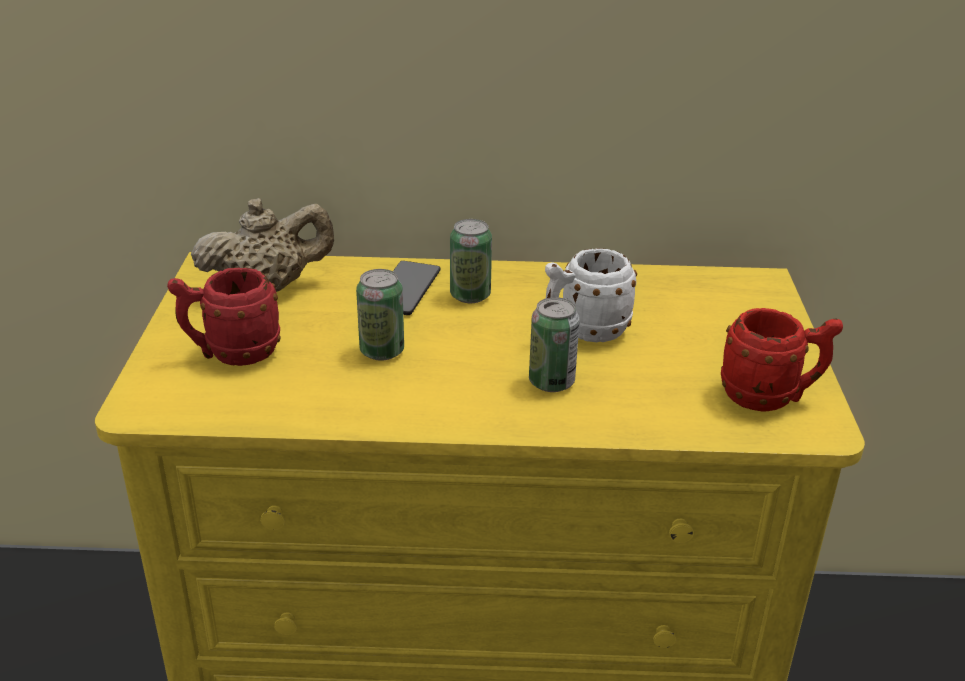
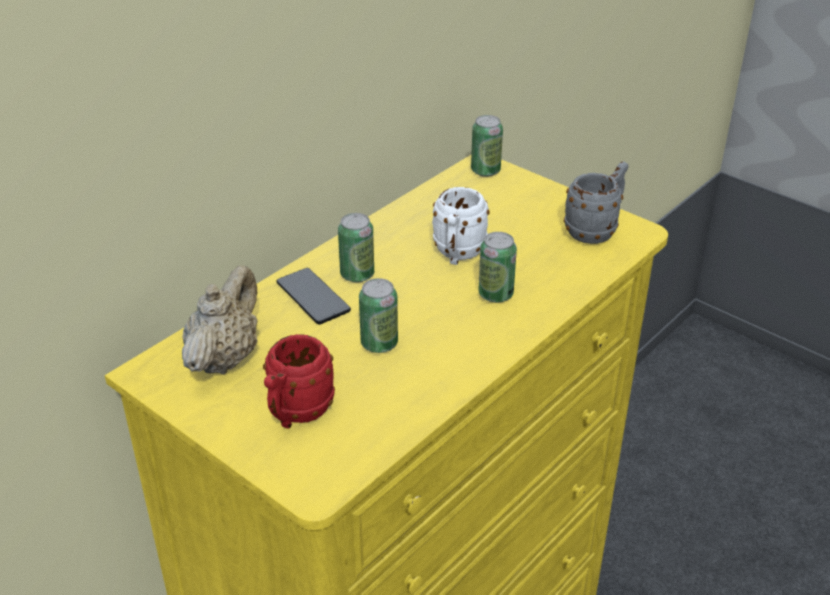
camera: 50 degrees left, 5 degrees up
(755, 287) = (485, 171): none -> can
(770, 397) = (595, 230): red mug -> grey mug

